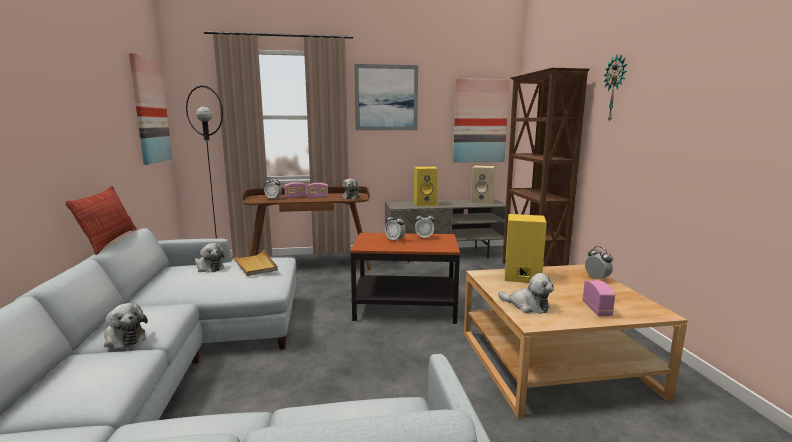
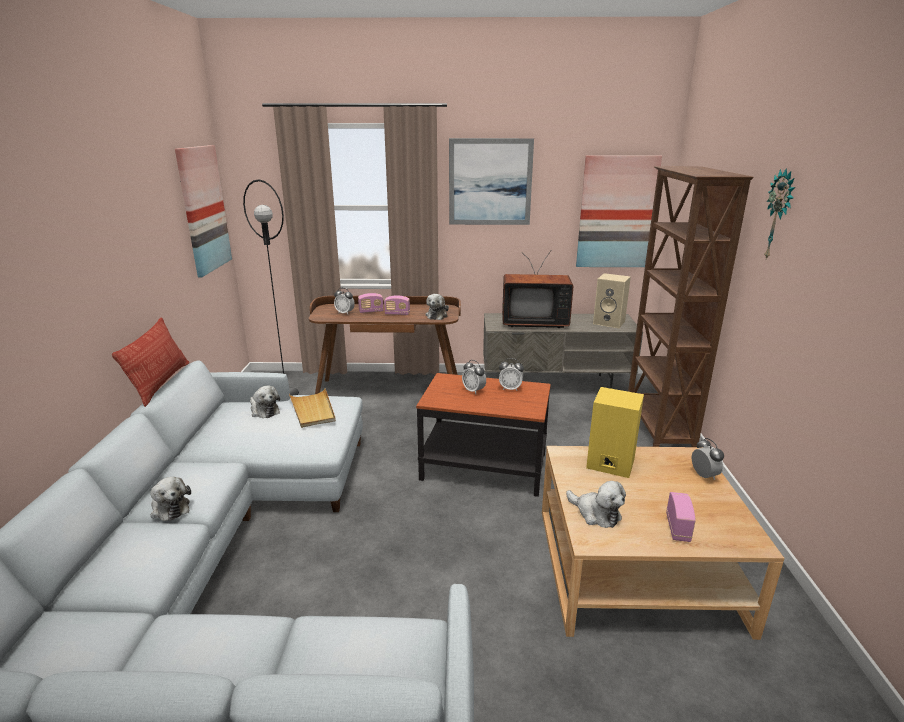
camera: 10 degrees right, 10 degrees up
(425, 204) = (533, 322): yellow speaker -> television

